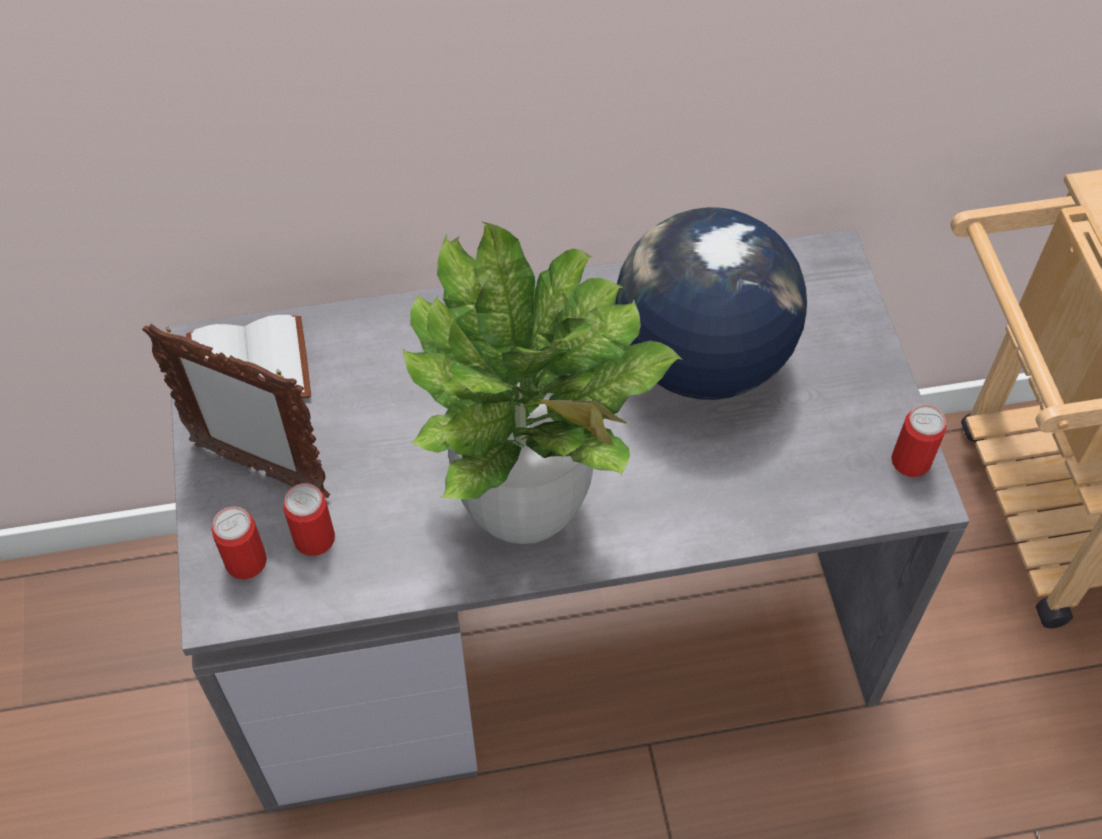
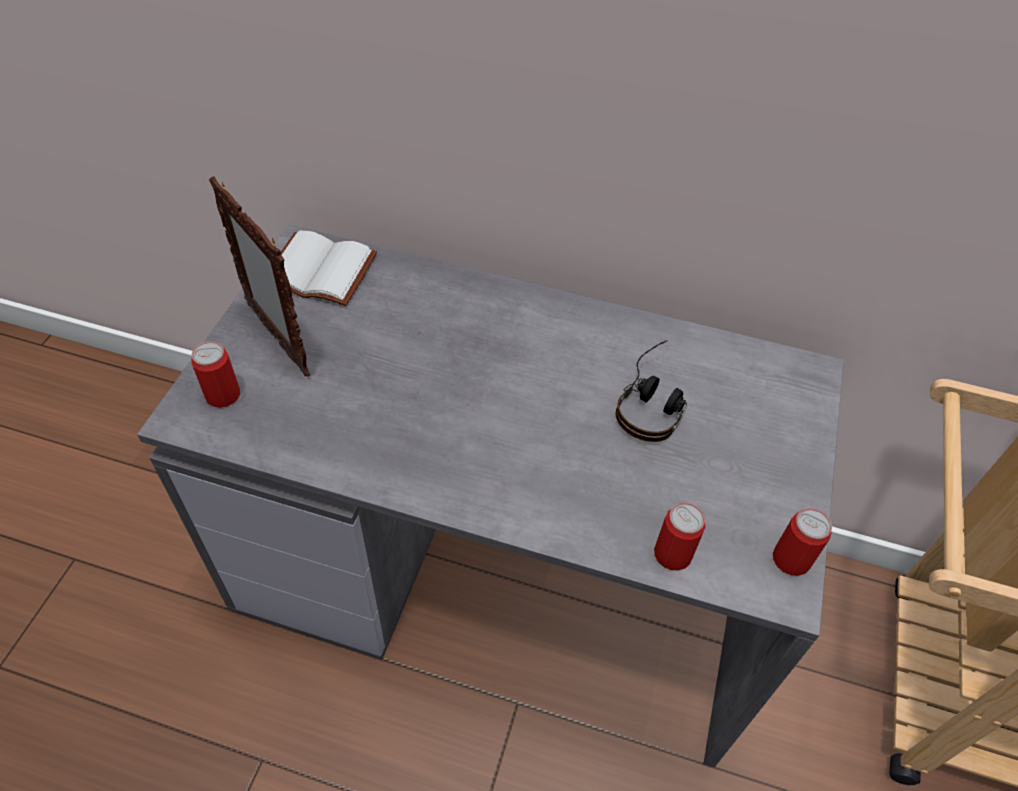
camera: 25 degrees right, 5 degrees down
(314, 538) = (280, 401): can -> can (672, 554)
(525, 506) = (446, 448): potted plant -> none
(700, 360) = (653, 402): globe -> headphones

